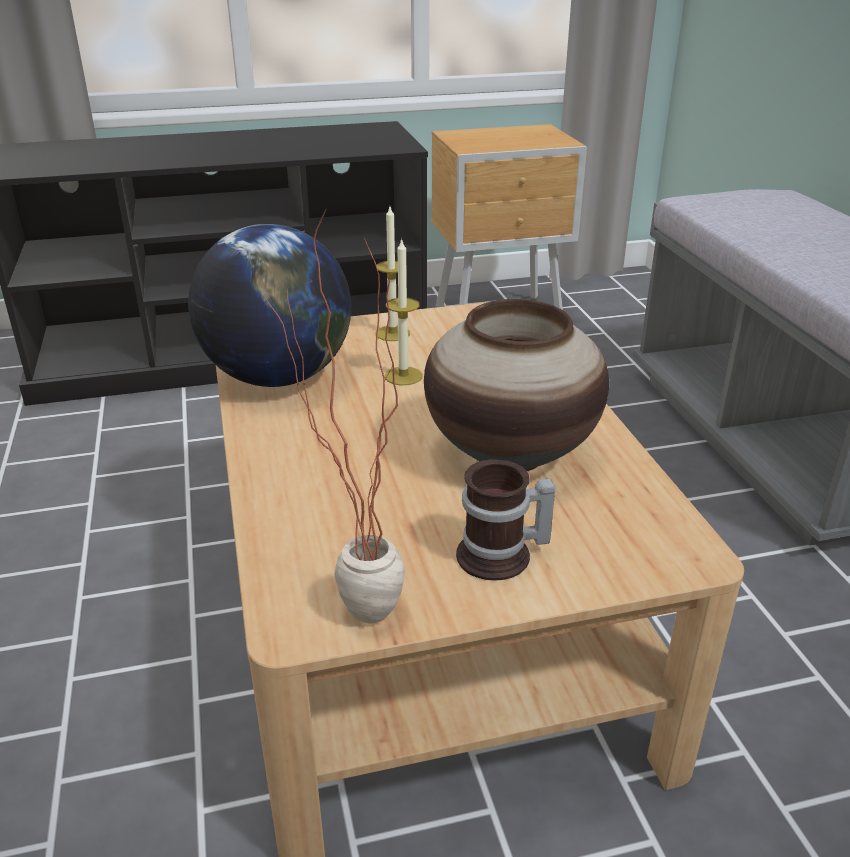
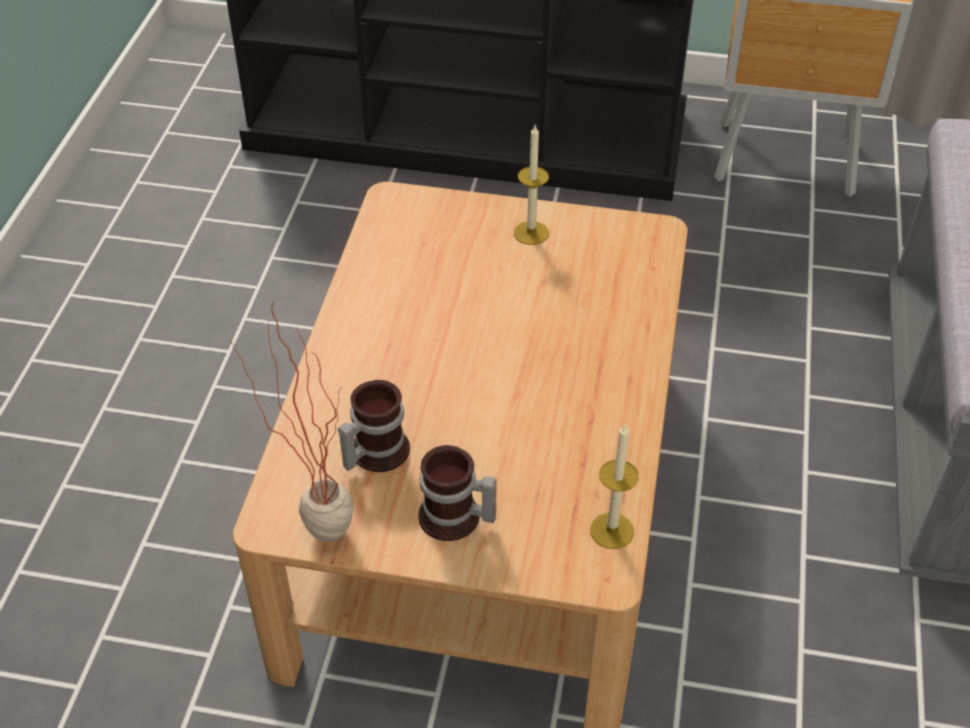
camera: 25 degrees right, 15 degrees up
(278, 377) = (396, 261): globe -> none
(367, 525) = (374, 452): none -> mug
(403, 376) = (505, 294): candle -> candle (612, 531)
(510, 455) = (534, 420): vase -> none

